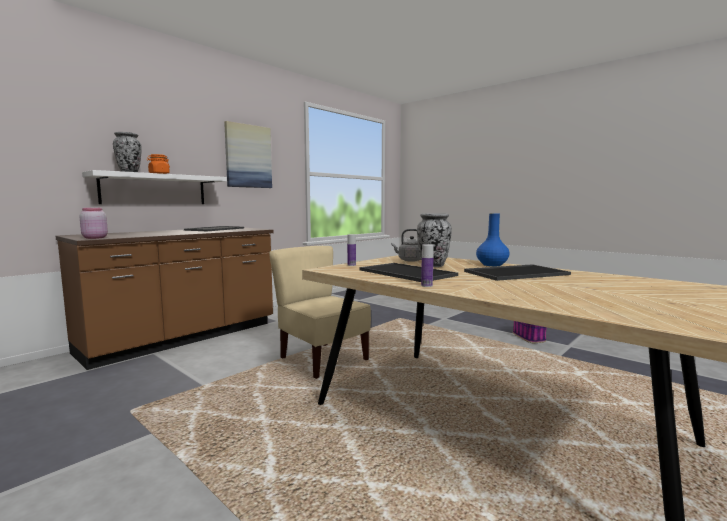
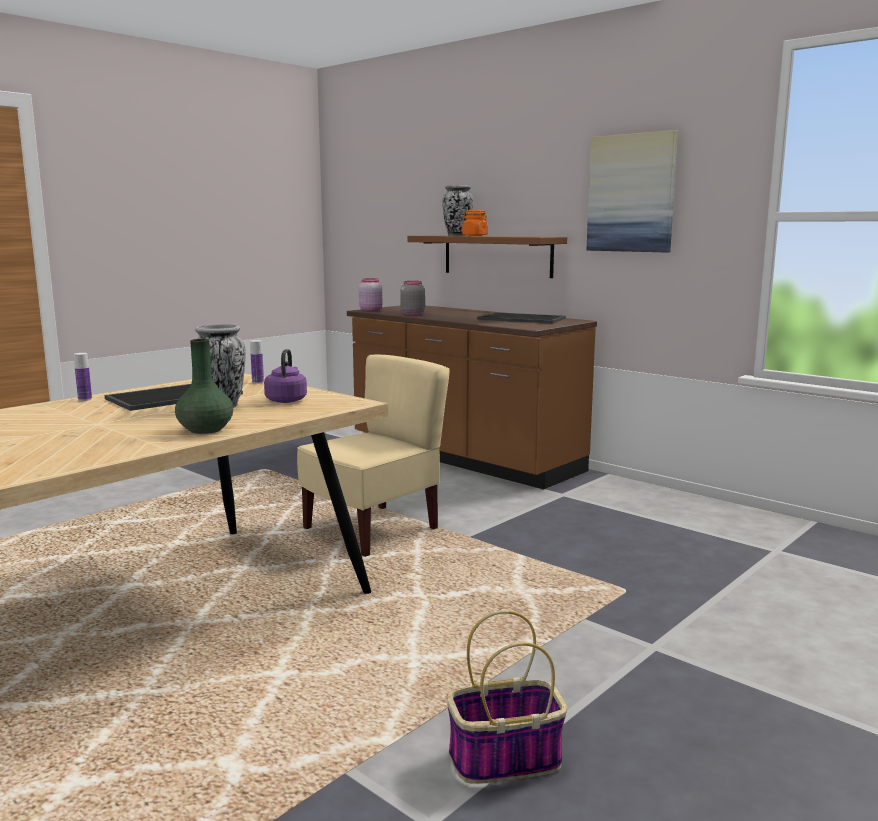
camera: 90 degrees right, 5 degrees up
(150, 235) = (412, 314): none -> grey jar
(154, 189) = (497, 255): white shelf -> brown shelf
(409, 260) = (287, 400): grey kettle -> purple kettle
(492, 265) = (205, 430): blue vase -> green vase
(515, 273) = (118, 432): tray -> none

